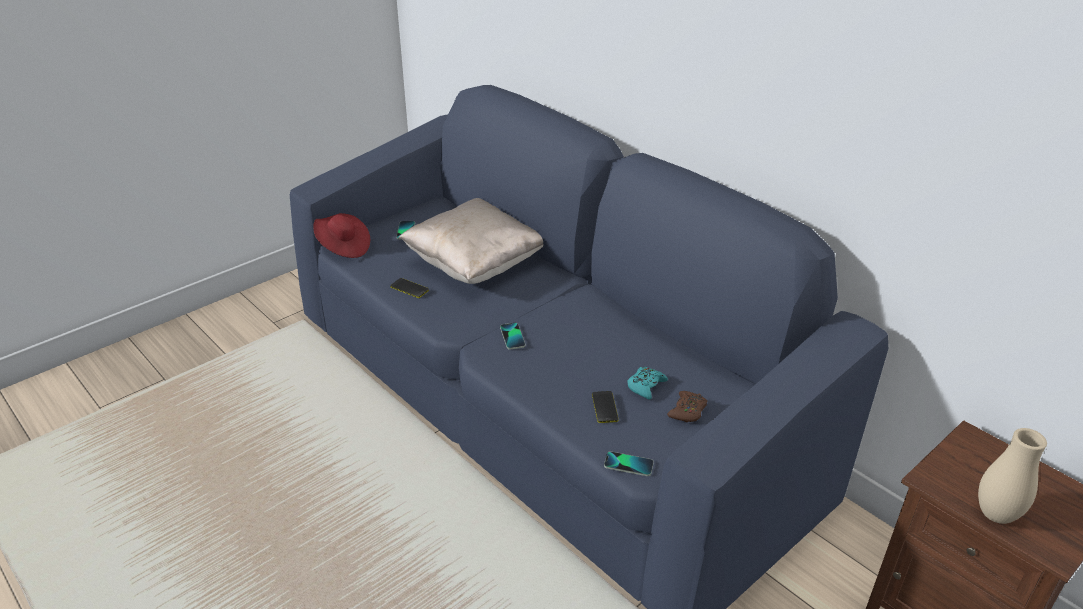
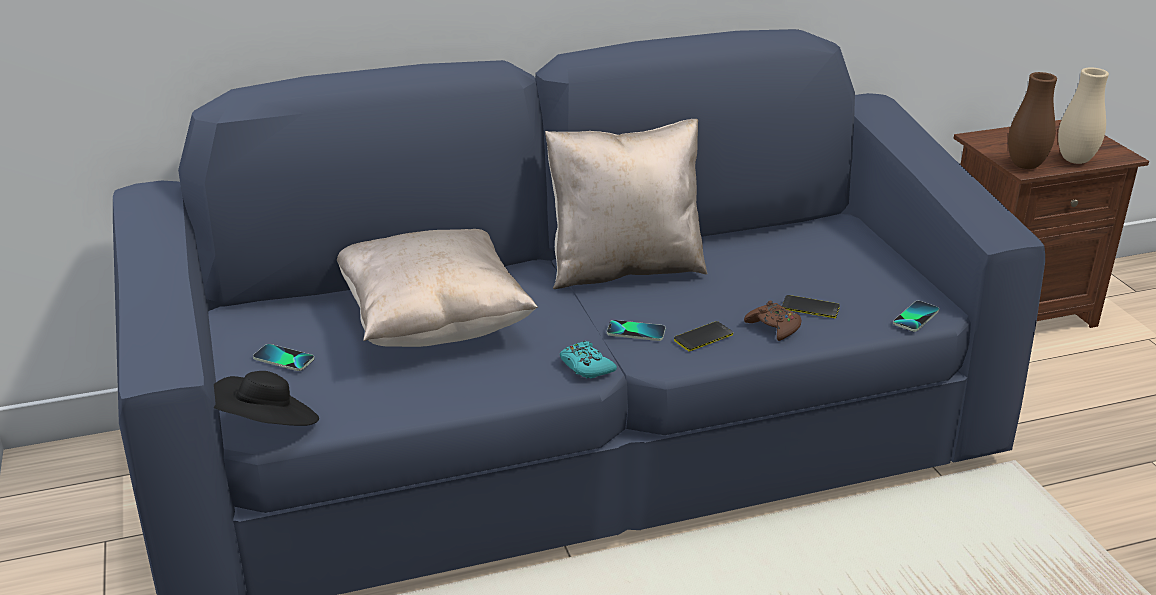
camera: 65 degrees left, 5 degrees down
(343, 247) = (267, 426): red hat -> black hat
(409, 288) = (450, 387): phone -> phone (703, 337)
(595, 313) = (624, 268): none -> beige pillow
(645, 386) = (784, 276): turquoise game controller -> turquoise game controller (586, 366)
(687, 411) = (844, 263): brown game controller -> brown game controller (774, 327)
(939, 478) = (1025, 165): none -> brown vase

